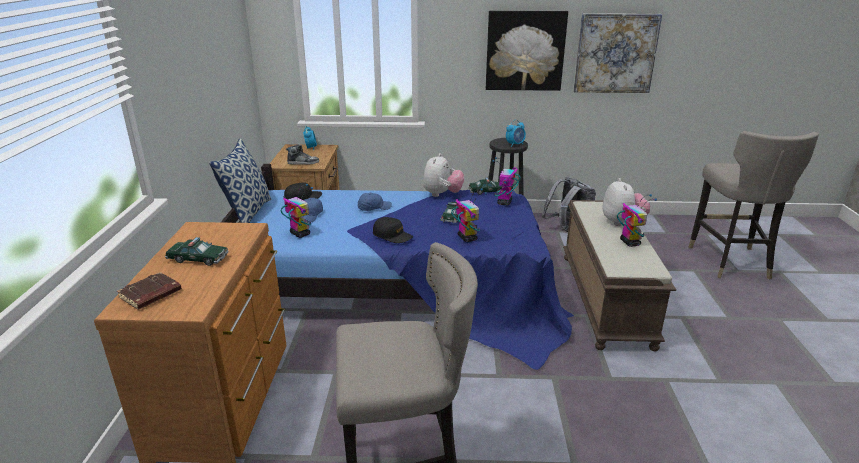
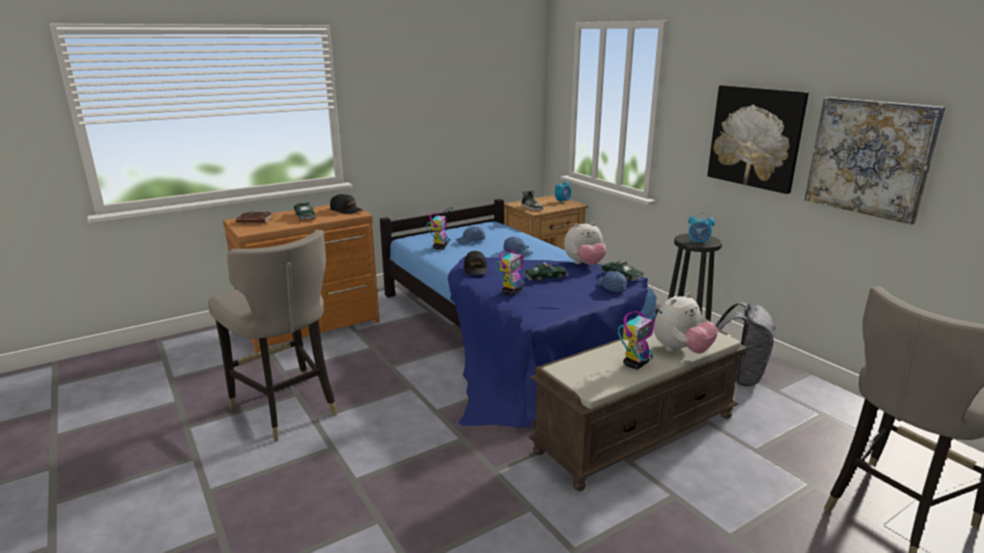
camera: 55 degrees right, 5 degrees down
(247, 213) = (448, 227): pillow -> none
(303, 197) = (496, 231): black cap -> black cap (346, 210)
(504, 202) = (611, 288): toy robot -> blue cap

